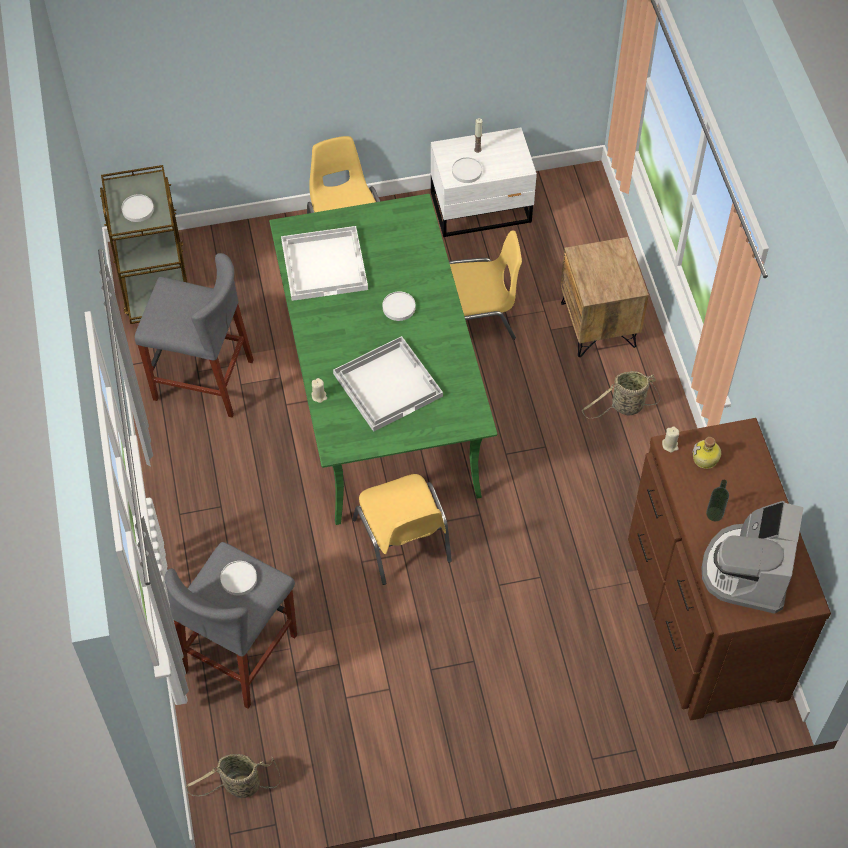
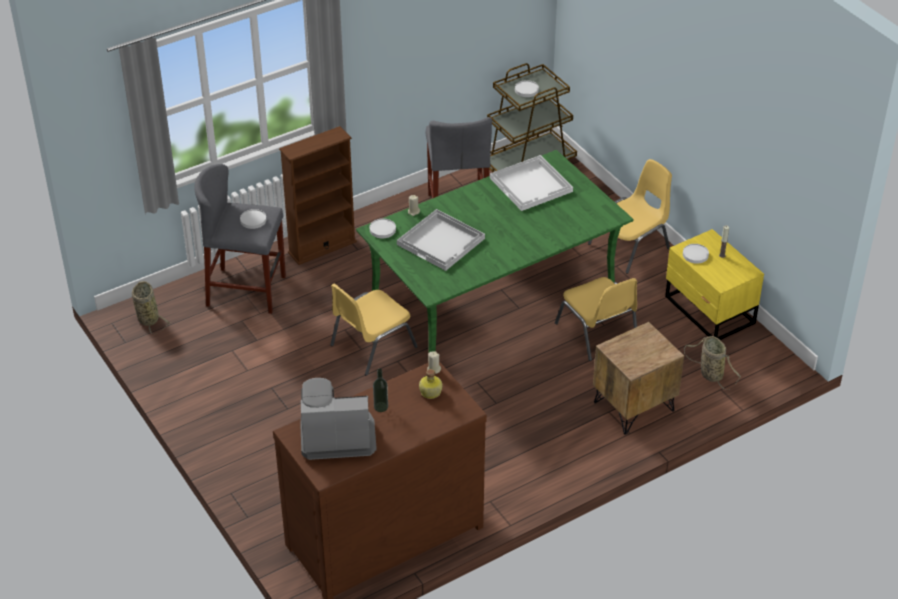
camera: 70 degrees right, 15 degrees down
(197, 544) = (322, 247): none -> brown bookcase
(398, 307) = (514, 229): white plate -> white plate (382, 229)
(482, 209) = (709, 311): white nightstand -> yellow nightstand
(625, 407) = (560, 441): basket -> basket (710, 373)

